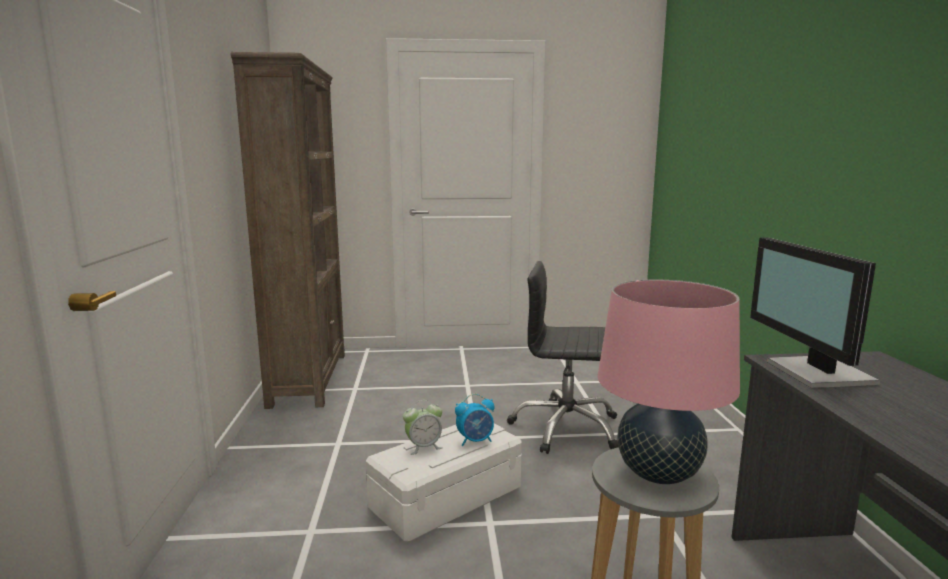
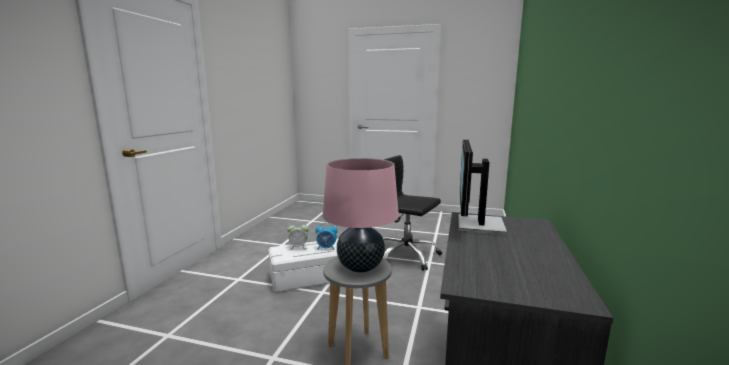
camera: 20 degrees right, 0 degrees up
(309, 379) = (293, 213): brown bookcase -> none

